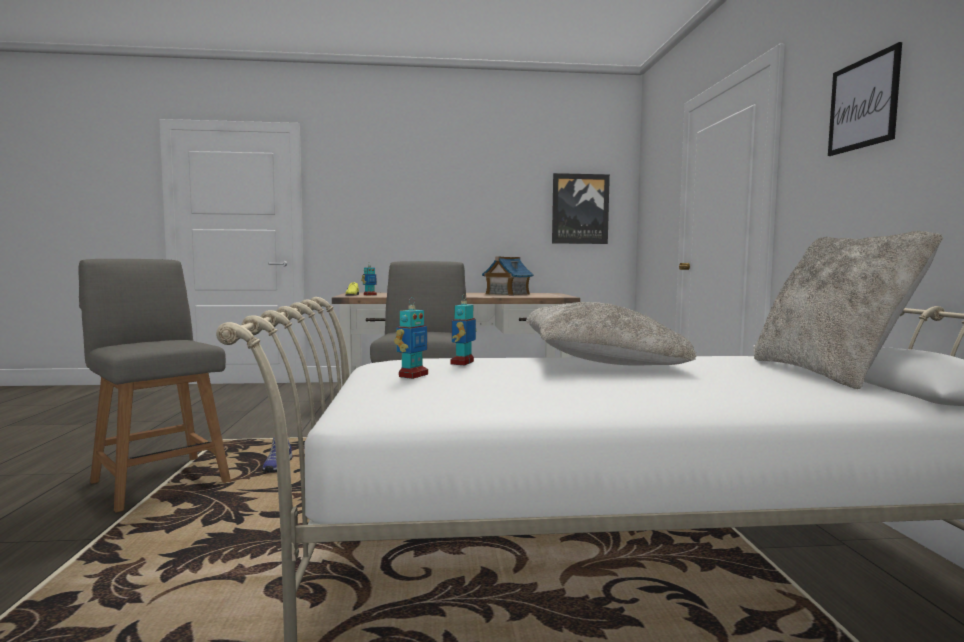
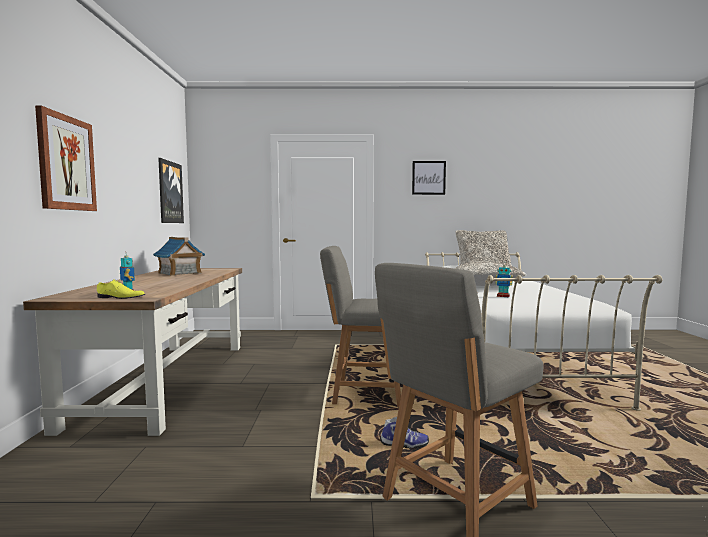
camera: 85 degrees left, 0 degrees up
(402, 198) = (66, 163): none -> picture
(412, 375) = (542, 300): toy robot -> none

